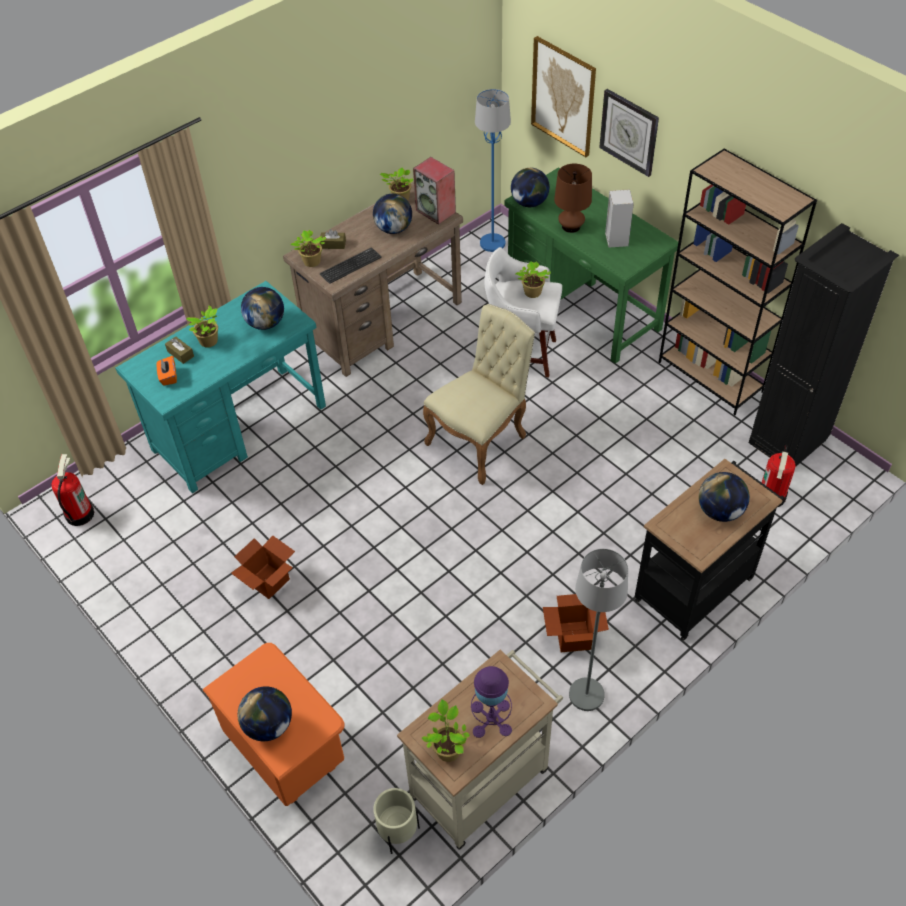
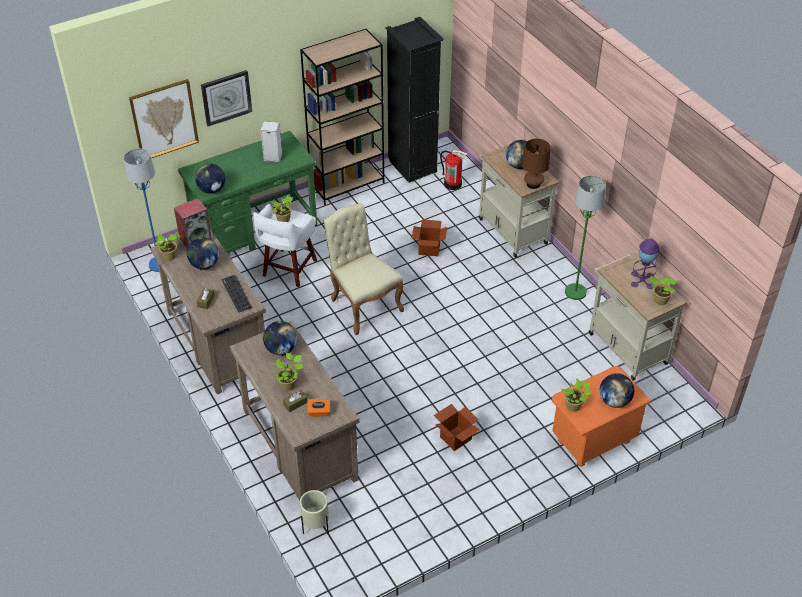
camera: 80 degrees left, 5 degrees down
(79, 514) = (356, 560): fire extinguisher -> none
(239, 427) = (298, 444): turquoise desk -> brown desk
(311, 262) = (221, 316): potted plant -> potted plant (574, 406)
(398, 833) = (654, 391): beige planter -> beige planter (315, 527)
(571, 226) = (248, 175): brown table lamp -> brown table lamp (533, 184)
(573, 637) = (534, 290): cardboard box -> cardboard box (429, 249)
(586, 695) = (575, 292): grey floor lamp -> green floor lamp
(696, 588) = (511, 230): black cart -> beige cart

